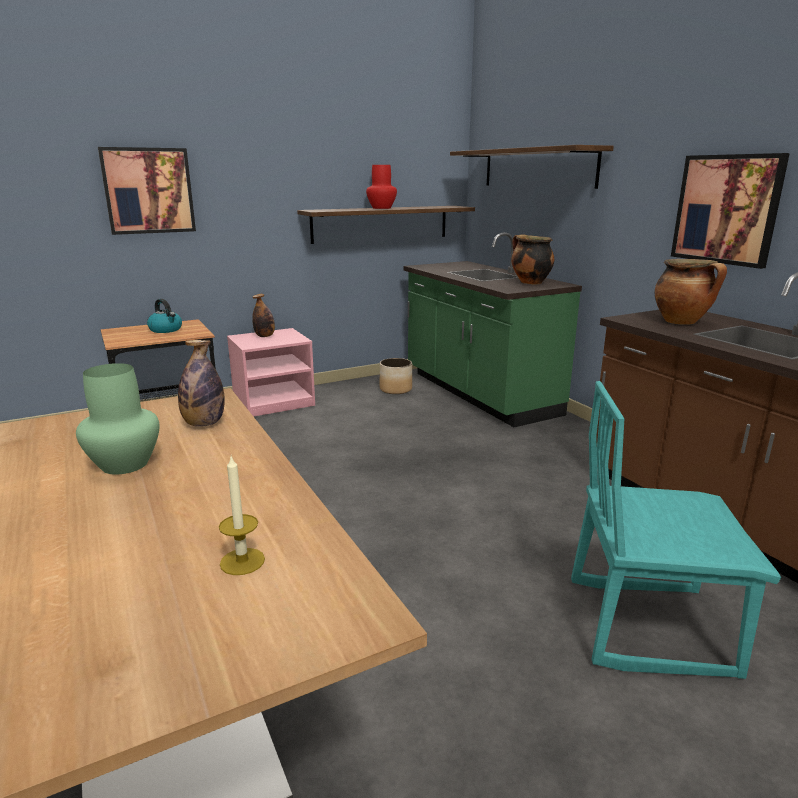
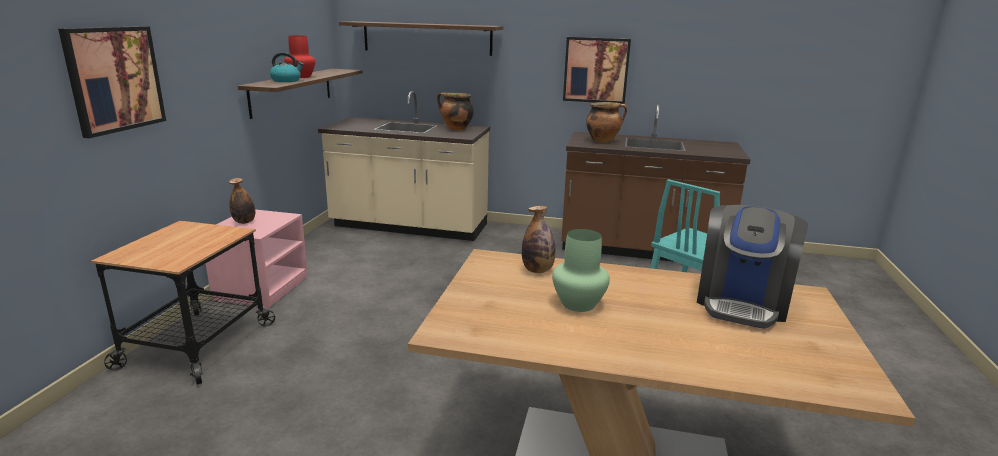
camera: 50 degrees left, 0 degrees up
(166, 330) = (183, 238): kettle -> kettle (286, 81)
(242, 561) = (742, 302): candle -> coffee machine
(395, 389) = (344, 243): planter -> none
(478, 393) = (409, 226): green counter -> beige counter

